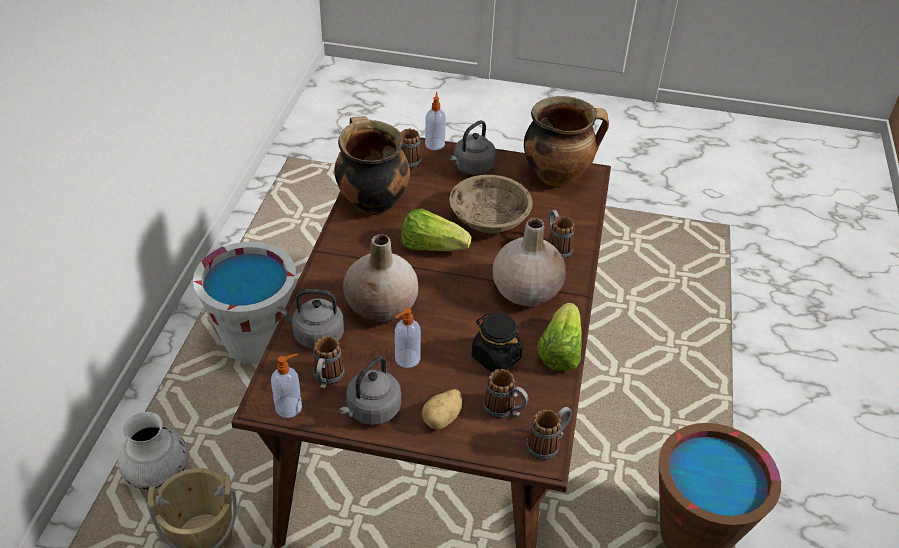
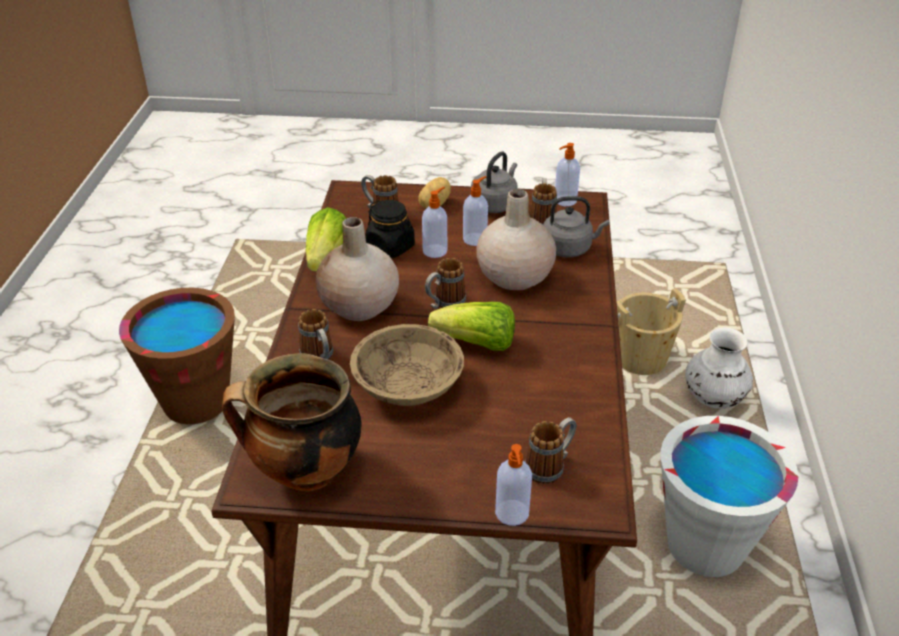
camera: 175 degrees right, 5 degrees down
(371, 202) = (573, 395): cooking pot -> none
(450, 348) = (435, 250): none -> soap dispenser
(471, 168) = (442, 471): grey kettle -> none
(548, 444) = (344, 197): mug -> mug (444, 304)

